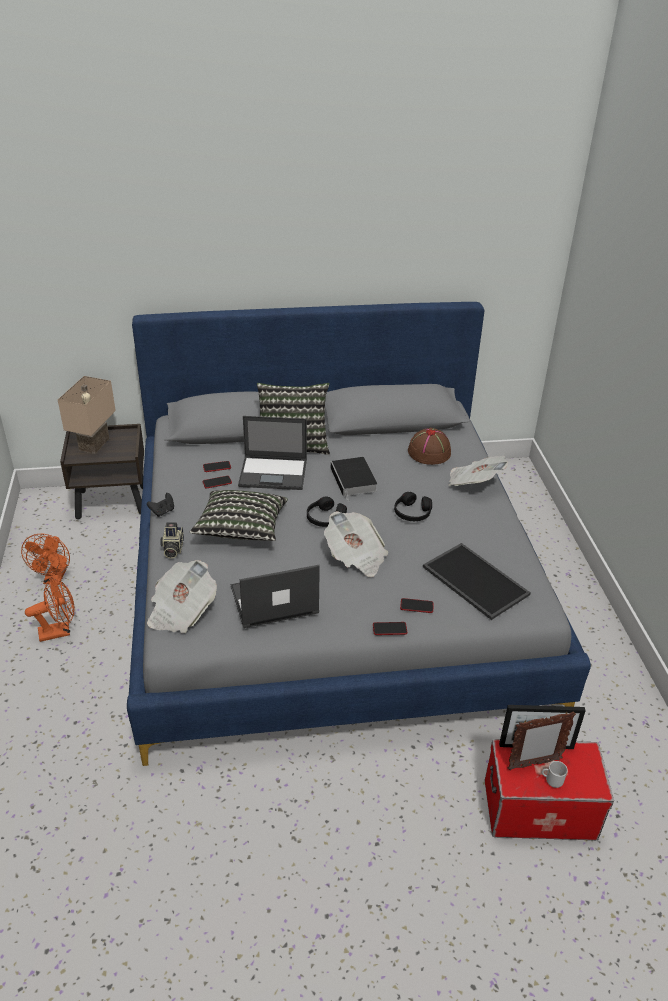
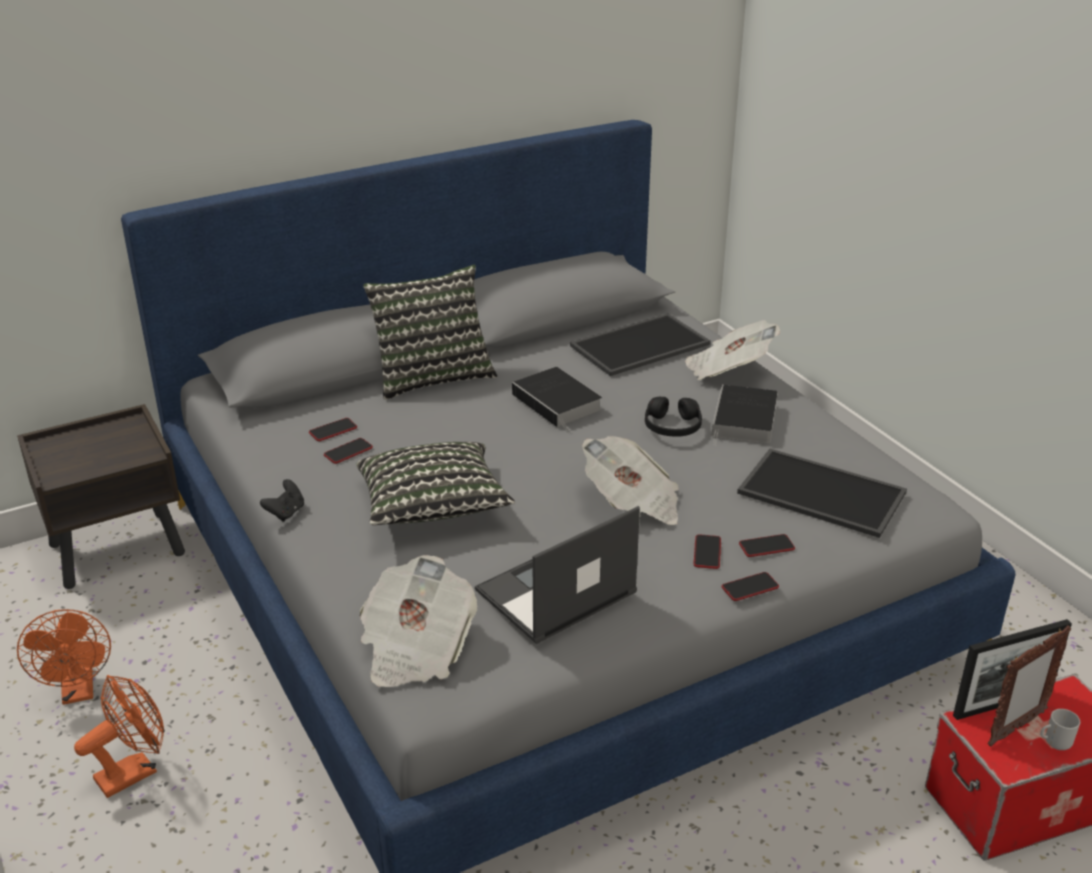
camera: 20 degrees left, 5 degrees down
(93, 444) = (77, 450): beige table lamp -> none
(172, 548) = (339, 562): camera -> none
(274, 473) = (431, 419): laptop -> none
(325, 518) = (553, 462): black headphones -> none
(379, 600) = (707, 552): none -> phone
(429, 452) = (640, 344): brown hat -> tray
(460, 520) = (744, 421): none -> book

